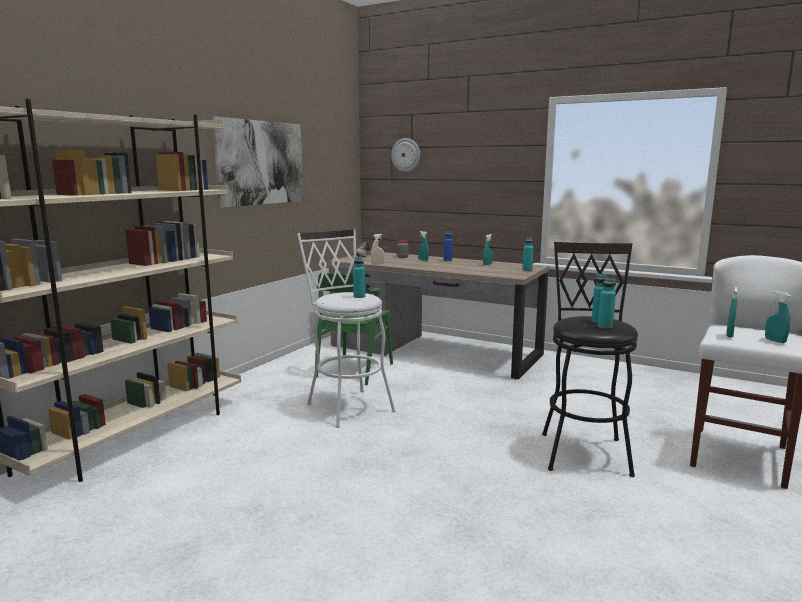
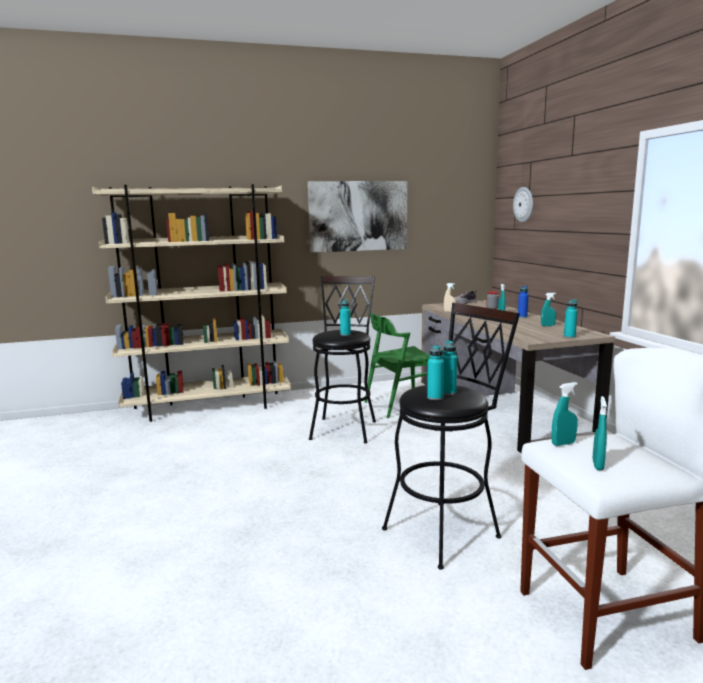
camera: 45 degrees right, 0 degrees up
(347, 405) = (345, 427): white stool -> black stool

